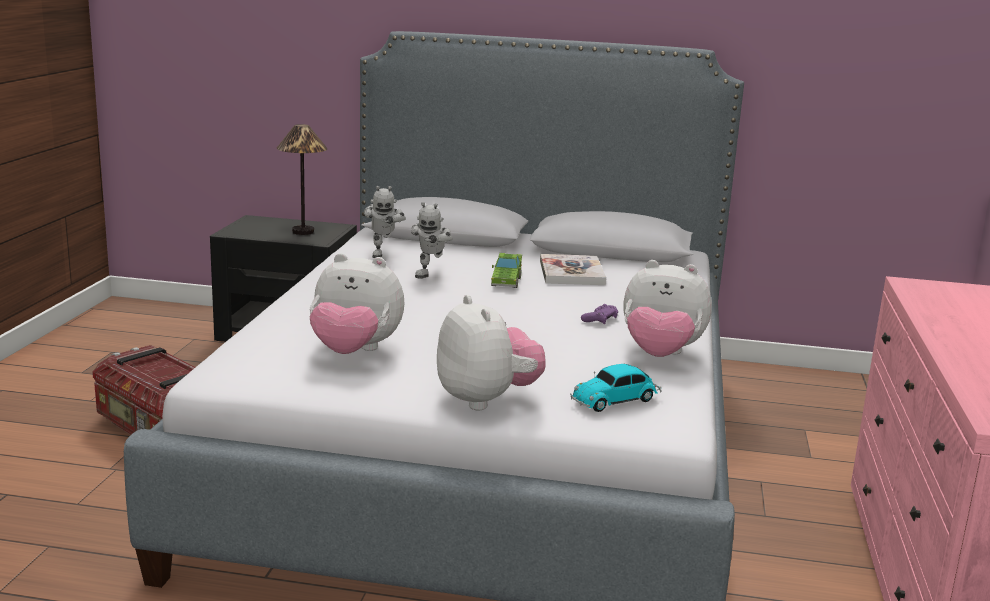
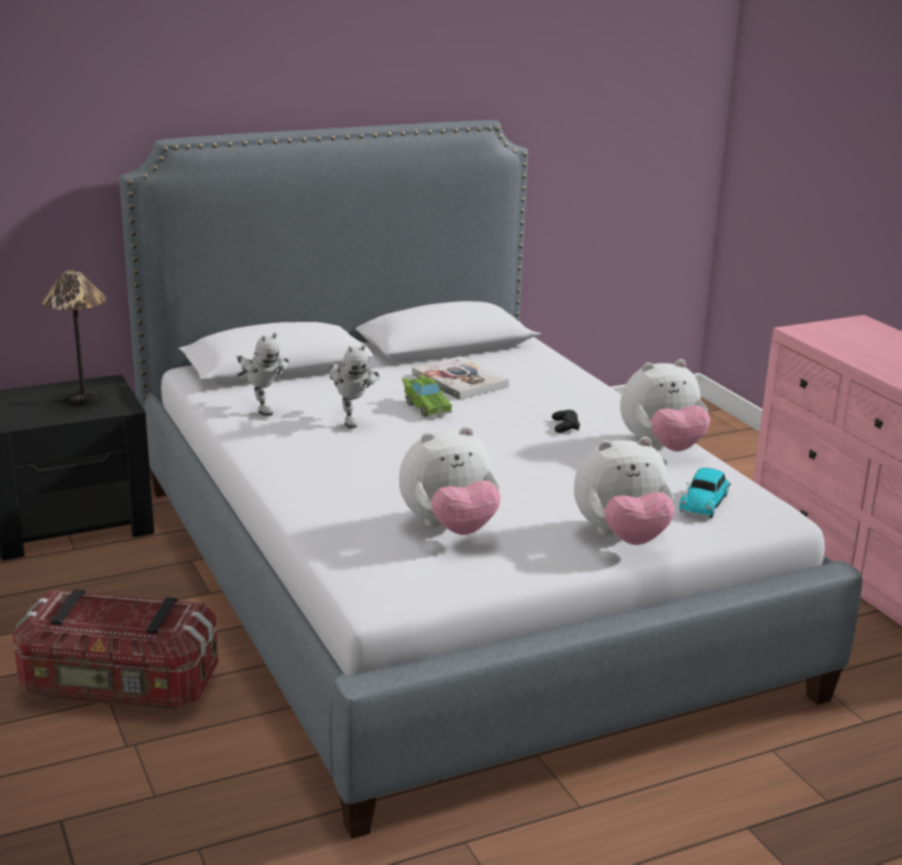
camera: 35 degrees left, 5 degrees up
(486, 400) = (622, 537): plush toy -> plush toy turned 135 degrees clockwise
(600, 319) = (565, 426): purple game controller -> black game controller

